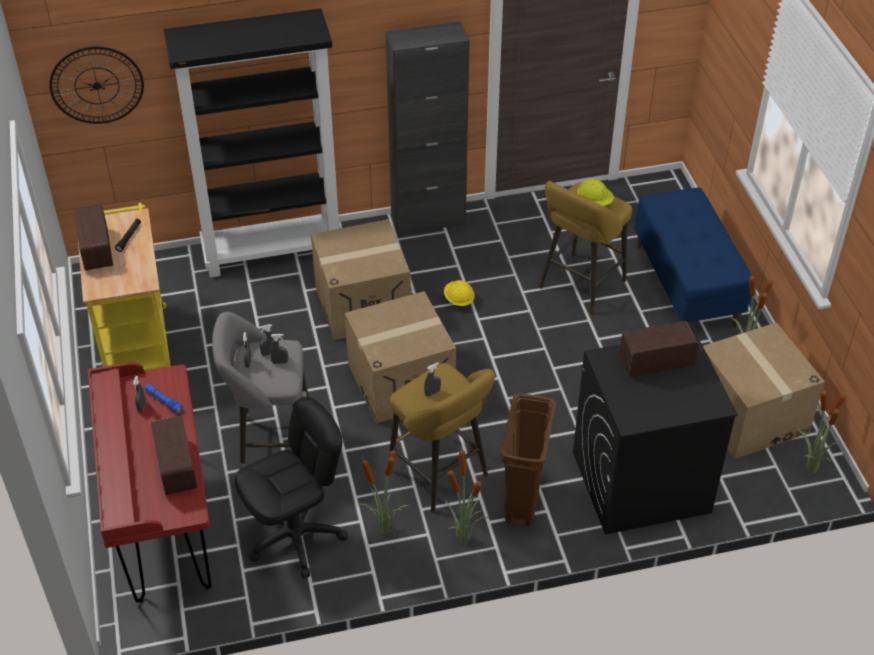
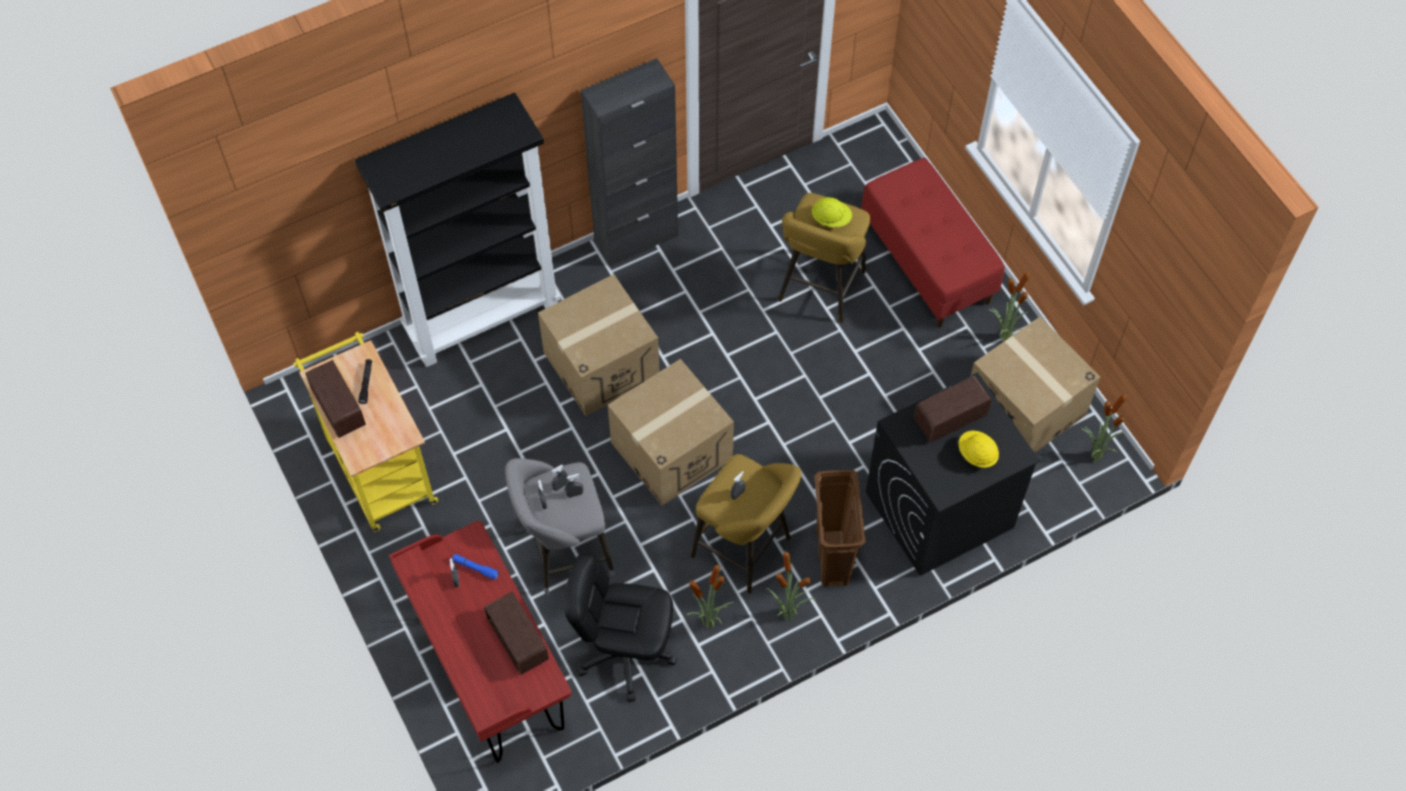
camera: 15 degrees left, 15 degrees up
(97, 85) = (286, 226): wall clock -> none
(296, 537) = (625, 652): black office chair -> black office chair turned 120 degrees counterclockwise
(458, 300) = (700, 335): yellow hard hat -> yellow hard hat (976, 454)
(687, 285) = (928, 263): blue bench -> red bench

